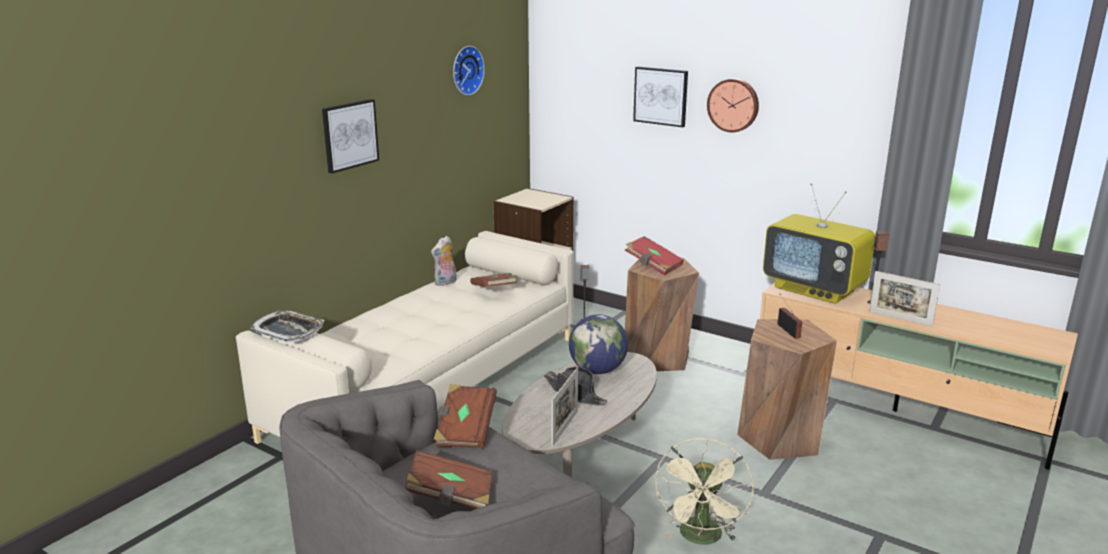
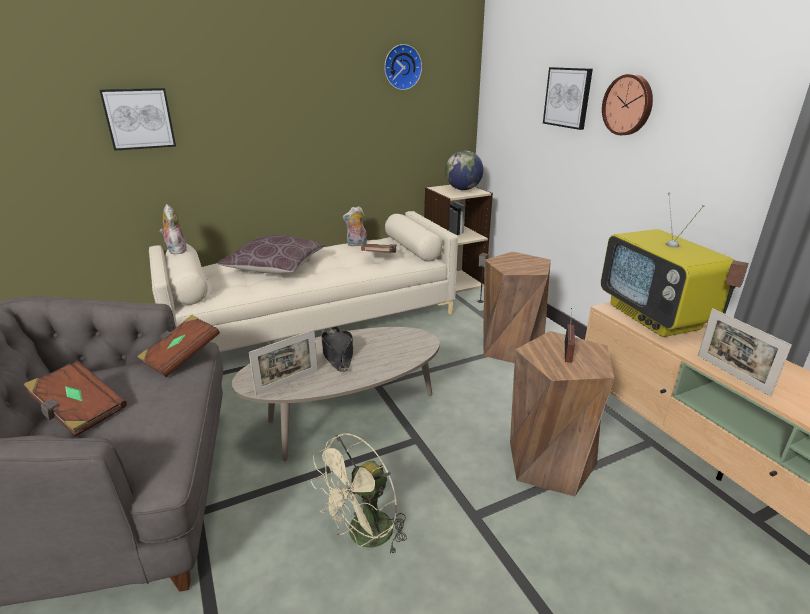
camera: 30 degrees right, 5 degrees up
(289, 331) = (175, 250): tray -> plush toy
(349, 135) = (268, 107): picture -> picture (139, 119)
(391, 327) = (275, 267): none -> brown pillow
(597, 370) = (382, 340): globe -> globe (463, 189)
(653, 265) = (512, 260): red book -> none

